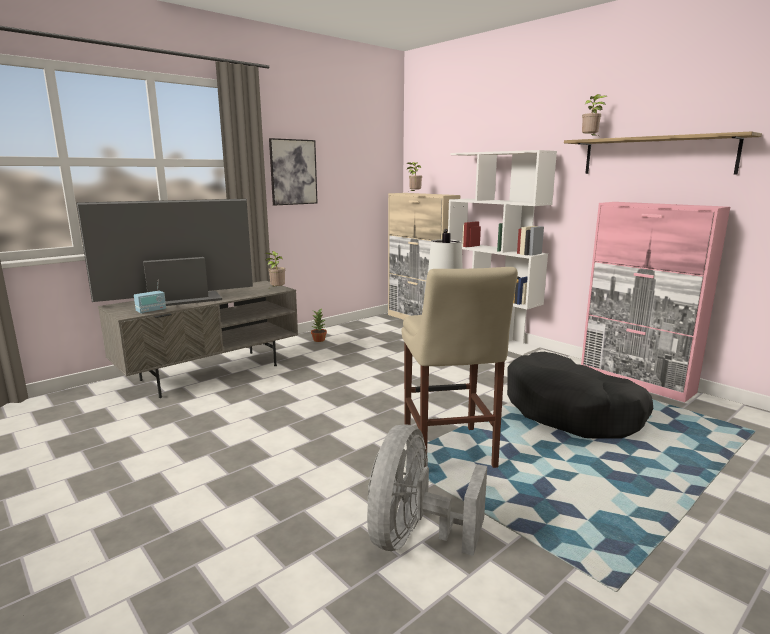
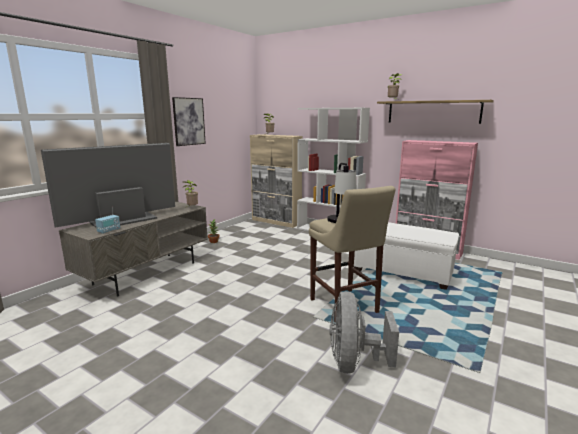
camera: 15 degrees left, 0 degrees up
(572, 411) = (402, 272): black dog bed -> white ottoman

